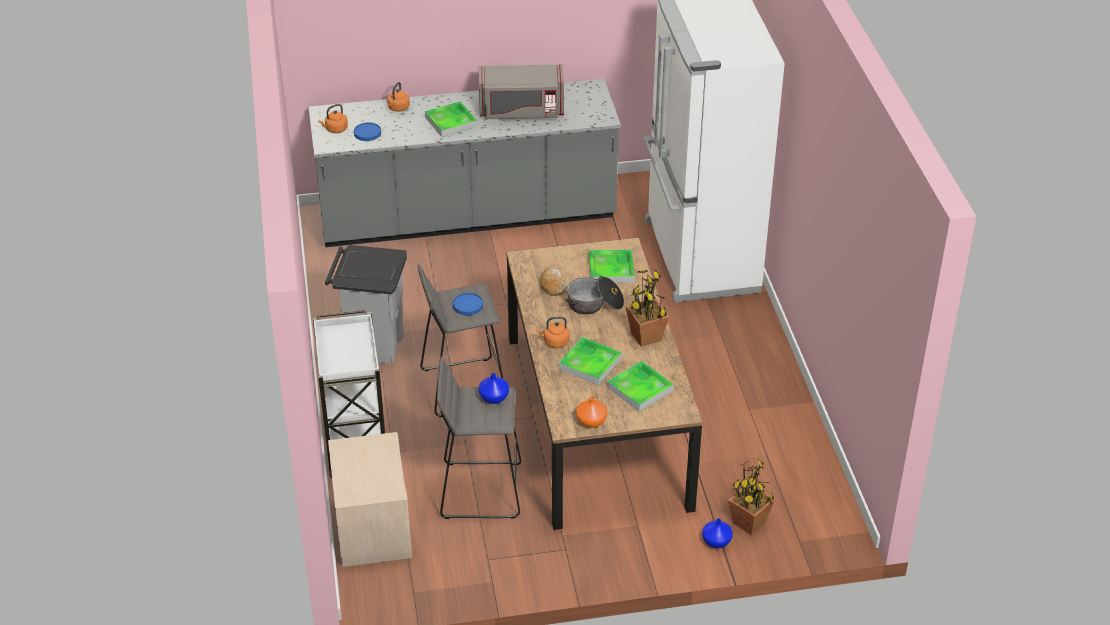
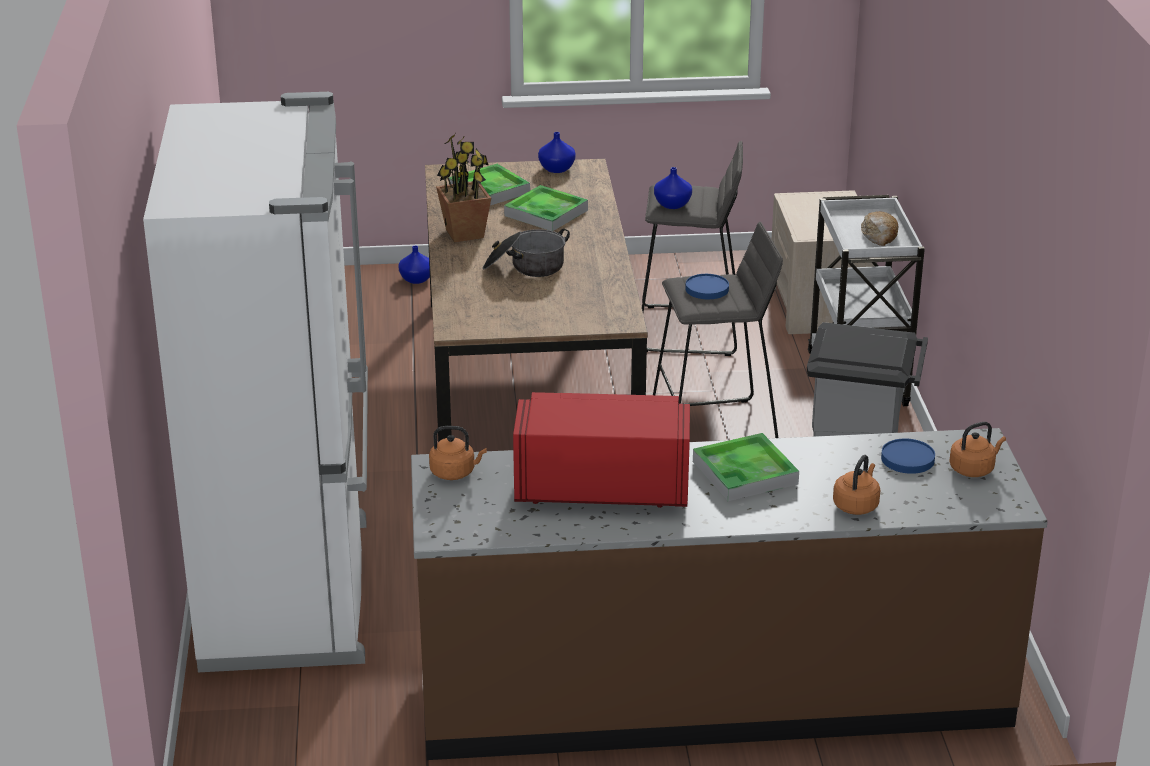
camera: 175 degrees left, 10 degrees down
(467, 217) = (712, 691): grey counter -> brown counter
(521, 111) = (602, 487): grey microwave -> red microwave
(553, 285) = (581, 289): bread -> bread (879, 236)
(555, 342) = (588, 233): orange kettle -> orange kettle (455, 473)
(592, 422) = (556, 168): orange vase -> blue vase
(611, 269) = (489, 303): tray -> none
(749, 523) = (371, 291): potted plant -> none

